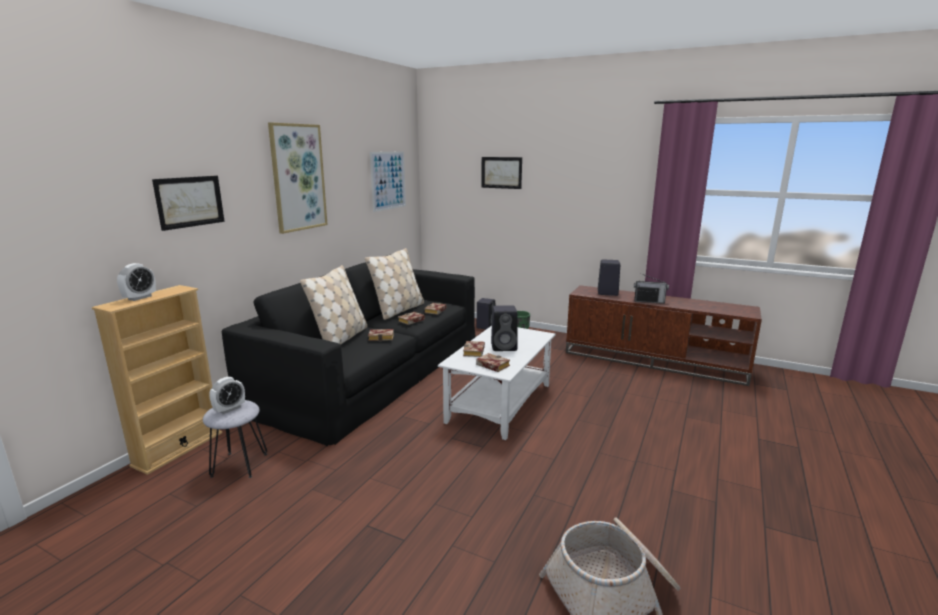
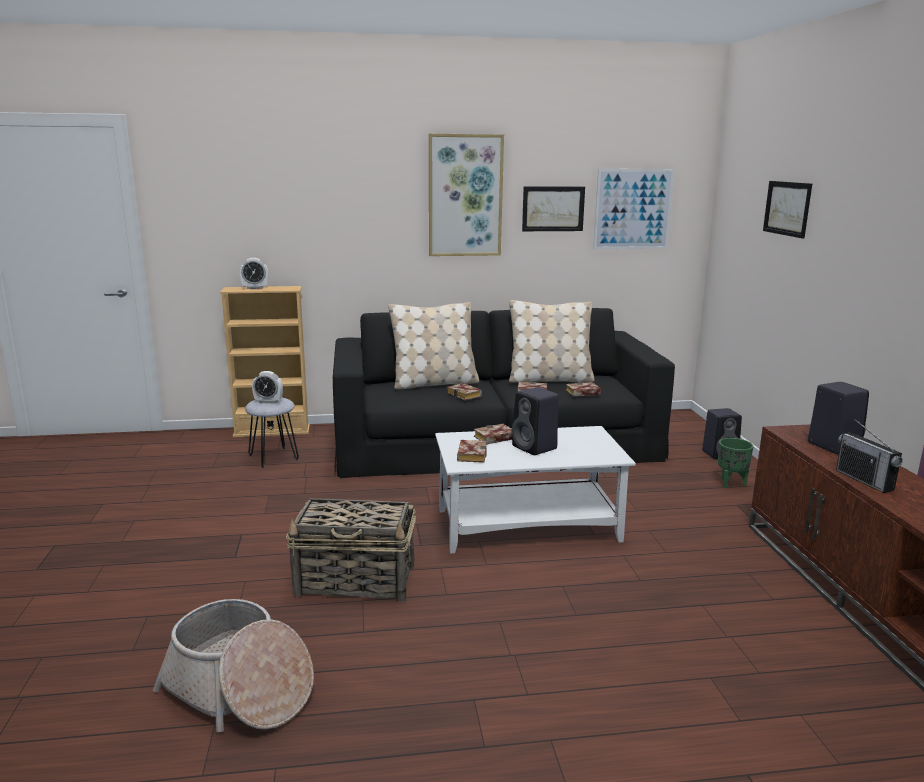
camera: 55 degrees right, 0 degrees up
(190, 201) = (325, 211): picture -> picture (553, 208)
(505, 488) = (356, 581): none -> basket

